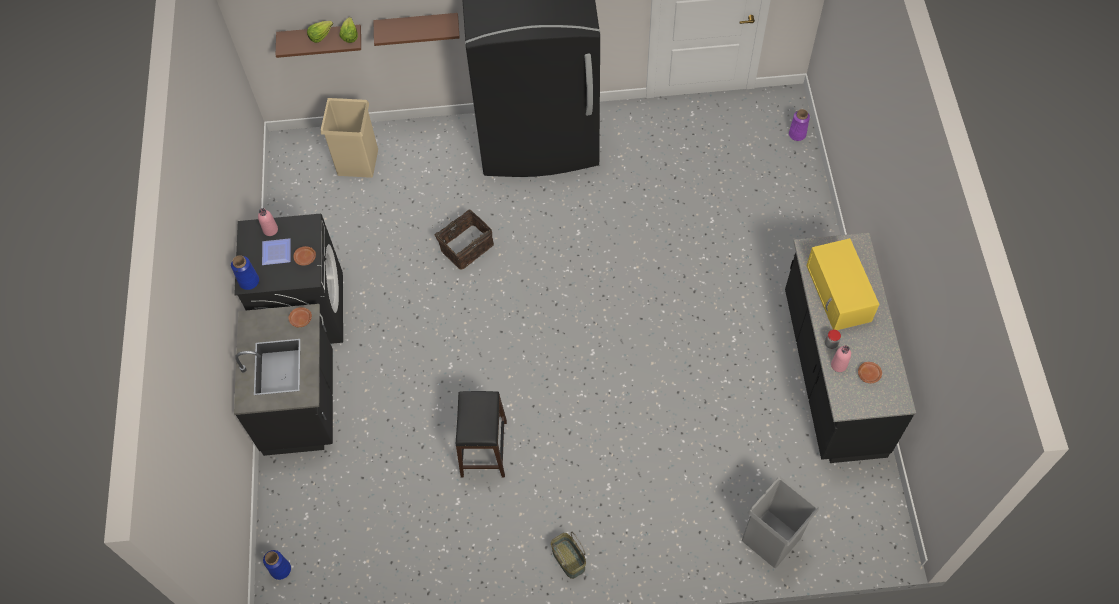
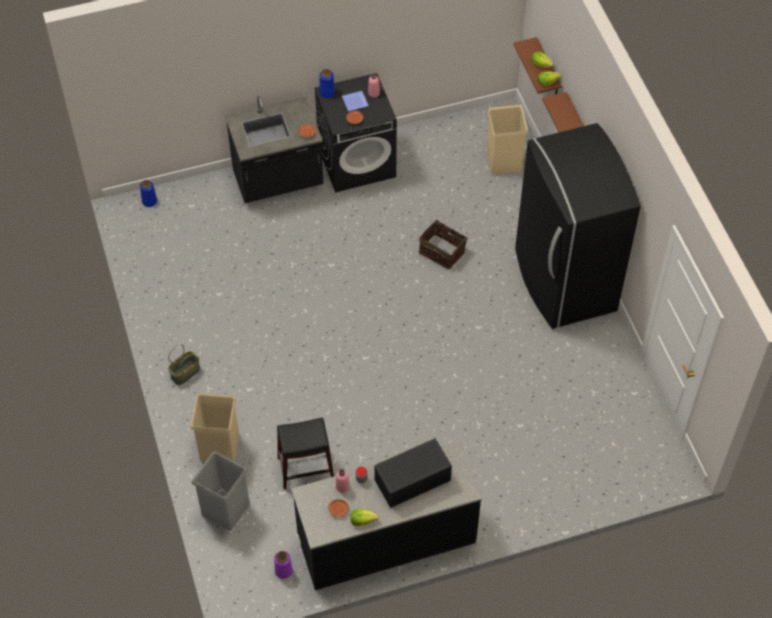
camera: 75 degrees right, 5 degrees down
(484, 448) = (265, 301): black stool -> black stool (306, 469)
(685, 533) = (220, 447): none -> beige trash can
(797, 134) = (638, 483): purple vase -> purple vase (283, 570)
(839, 294) = (411, 480): yellow microwave -> black microwave
(884, 351) = (362, 520): none -> lettuce

